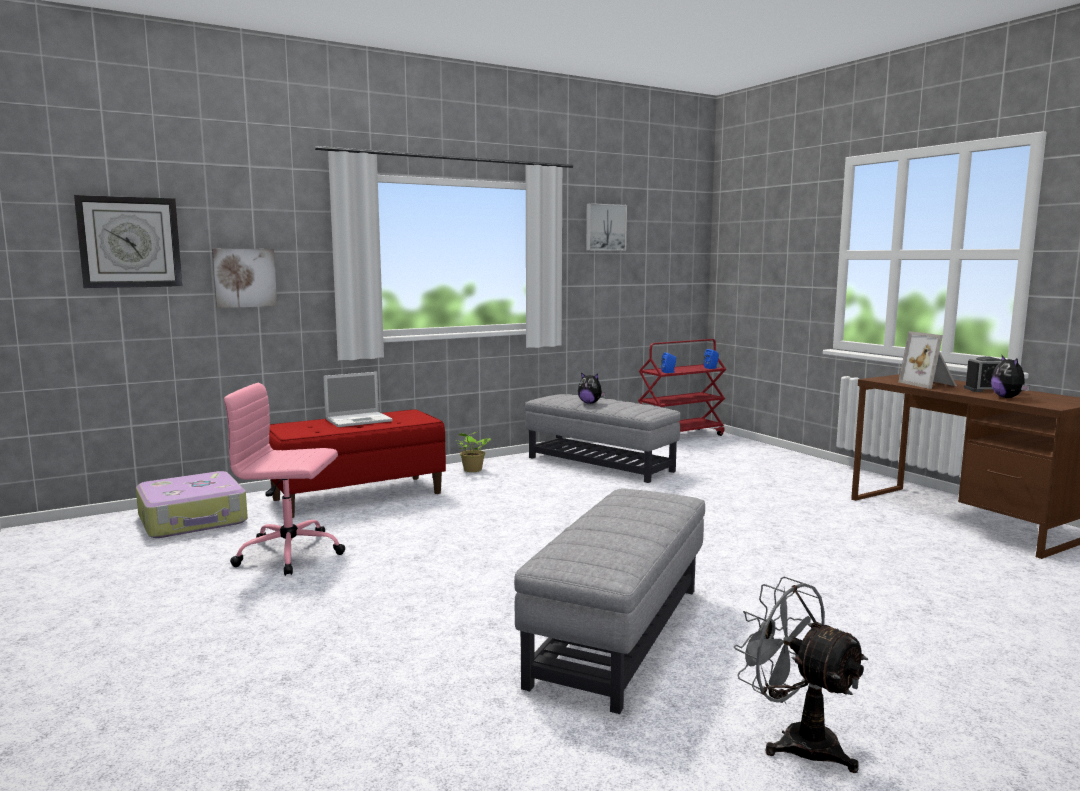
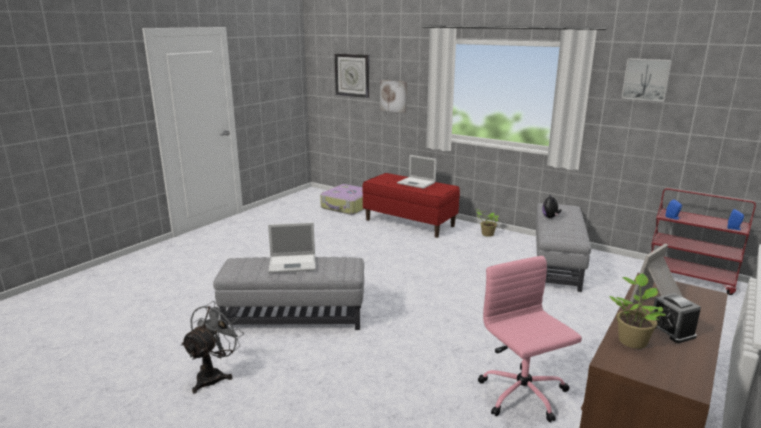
camera: 65 degrees right, 10 degrees up
(292, 553) = (328, 232): pink office chair -> pink office chair (523, 395)
(623, 519) = (293, 263): none -> laptop
(1008, 397) = (632, 340): plush toy -> potted plant

